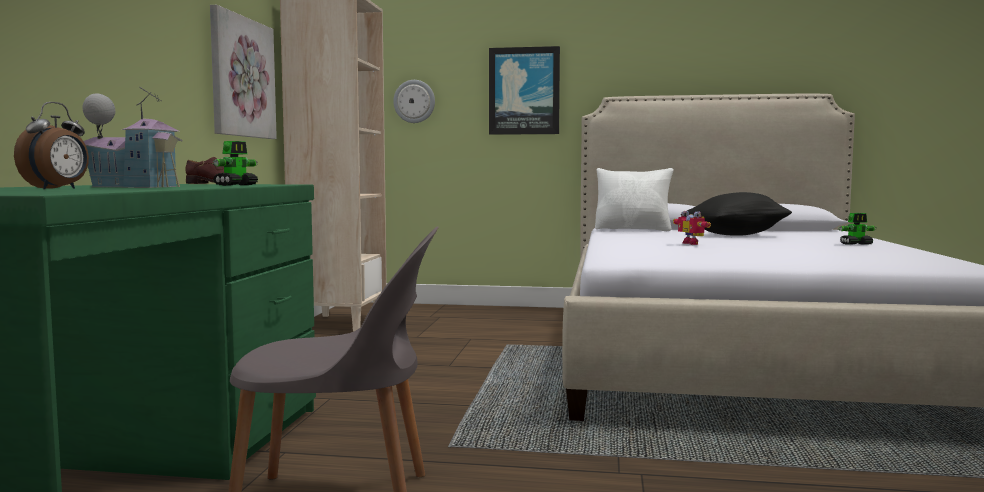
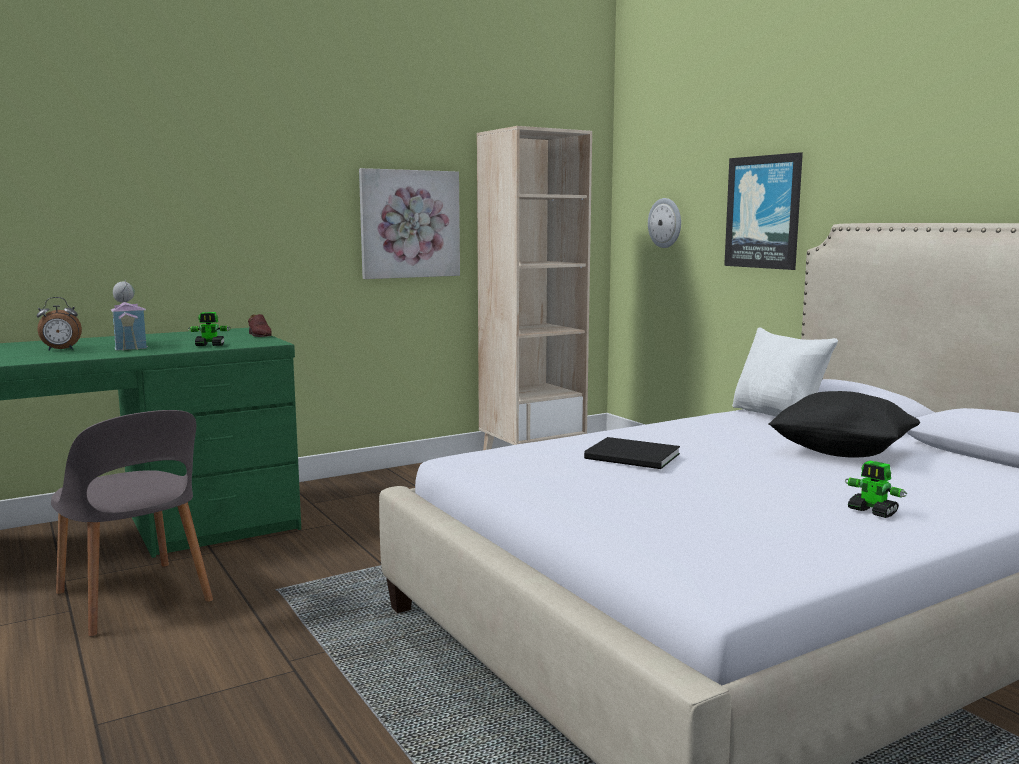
camera: 50 degrees right, 5 degrees up
(693, 243) = (634, 457): toy robot -> black book

